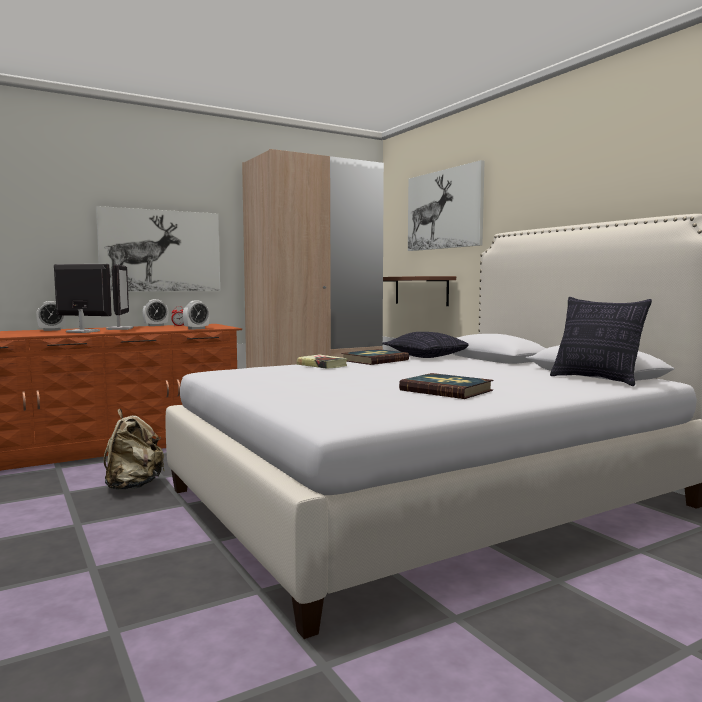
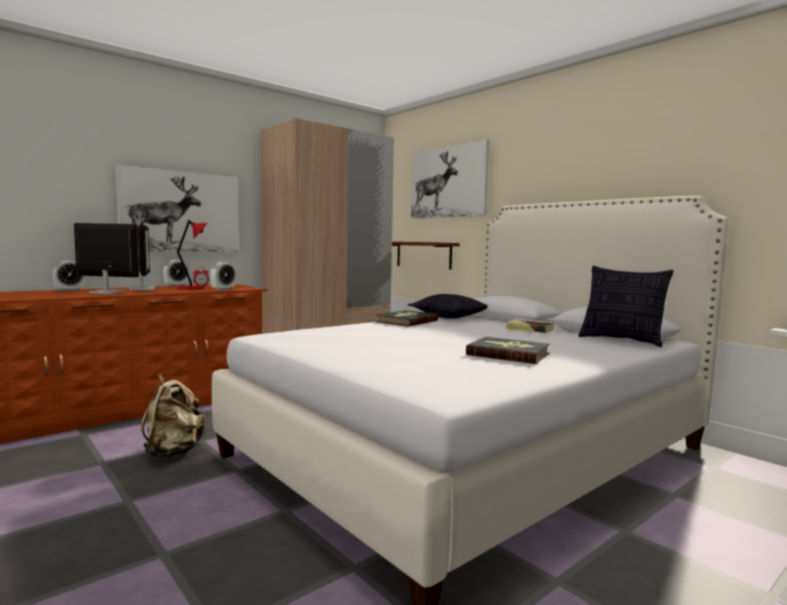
camera: 10 degrees left, 0 degrees up
(168, 327) = (192, 288): none -> red table lamp
(322, 365) = (364, 327): book -> book (530, 329)

